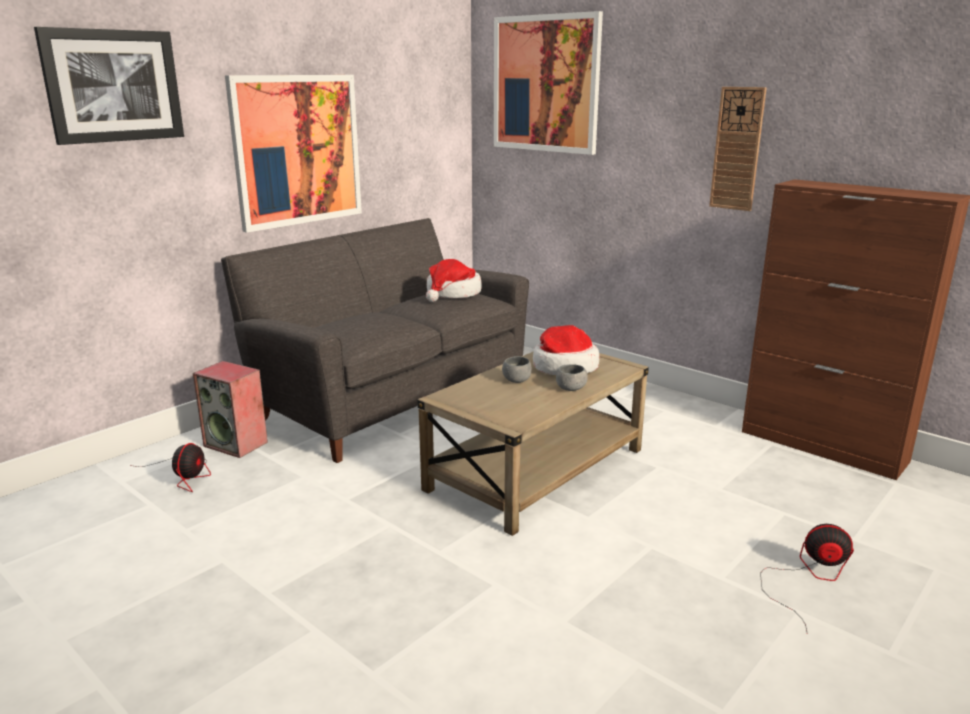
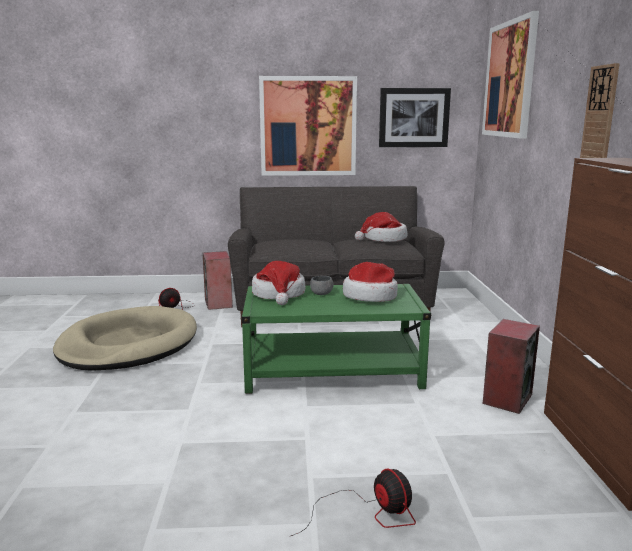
camera: 45 degrees right, 5 degrees down
(113, 86) = (189, 81): picture -> picture (414, 117)
(234, 553) = (128, 344): none -> beige dog bed
(481, 397) = (279, 294): none -> hat
(536, 470) = (332, 371): beige coffee table -> green coffee table
(570, 388) = (340, 307): grey bowl -> none
(701, 431) = (507, 398): none -> speaker

